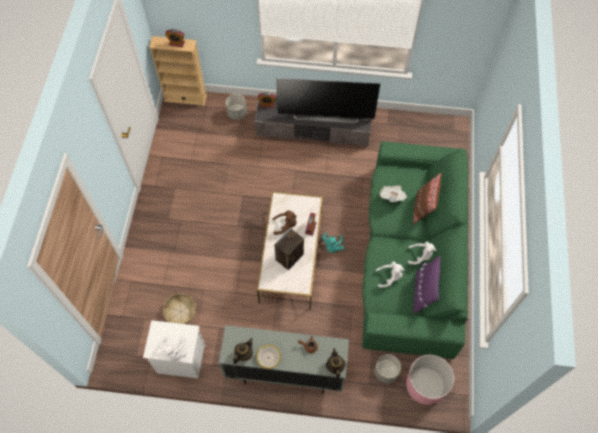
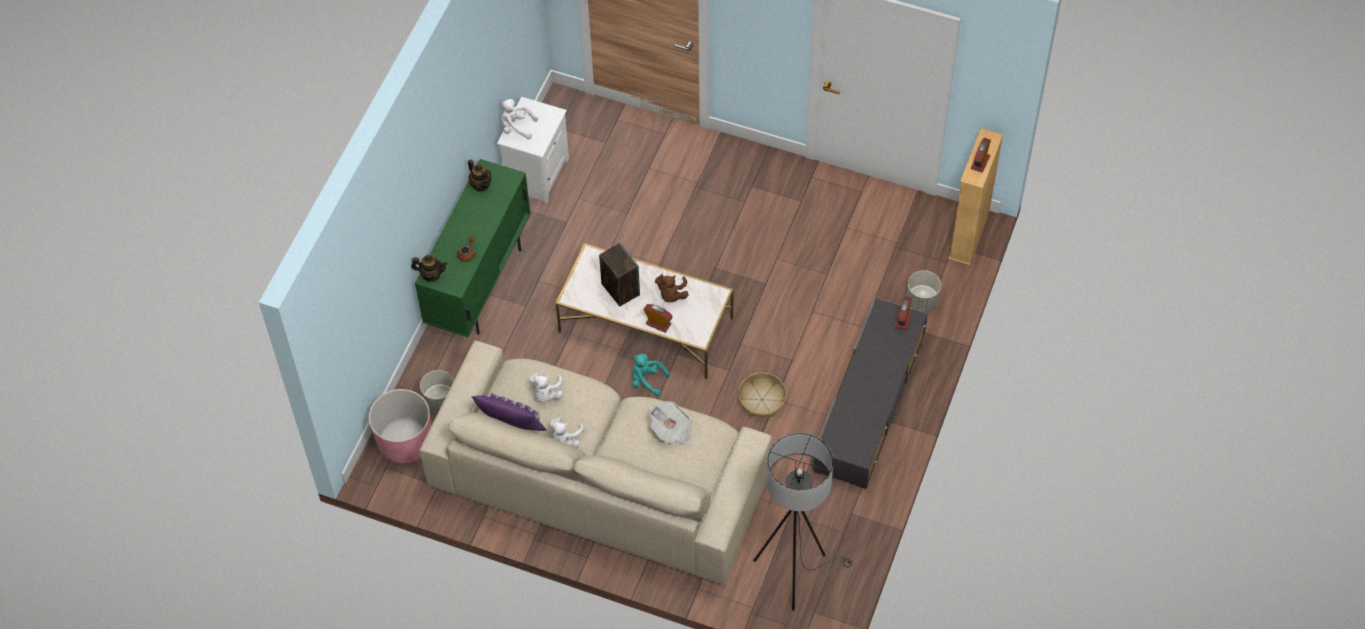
camera: 105 degrees right, 5 degrees down
(180, 311) = (603, 182): basket -> basket (762, 399)
(268, 357) = (468, 209): bowl -> none
(285, 372) = (480, 285): grey cabinet -> green cabinet
(326, 114) = (863, 397): television -> none
(410, 256) = (600, 478): green sofa -> beige sofa
(423, 208) = (642, 467): brown pillow -> none
(433, 143) = (795, 571): none -> grey floor lamp

